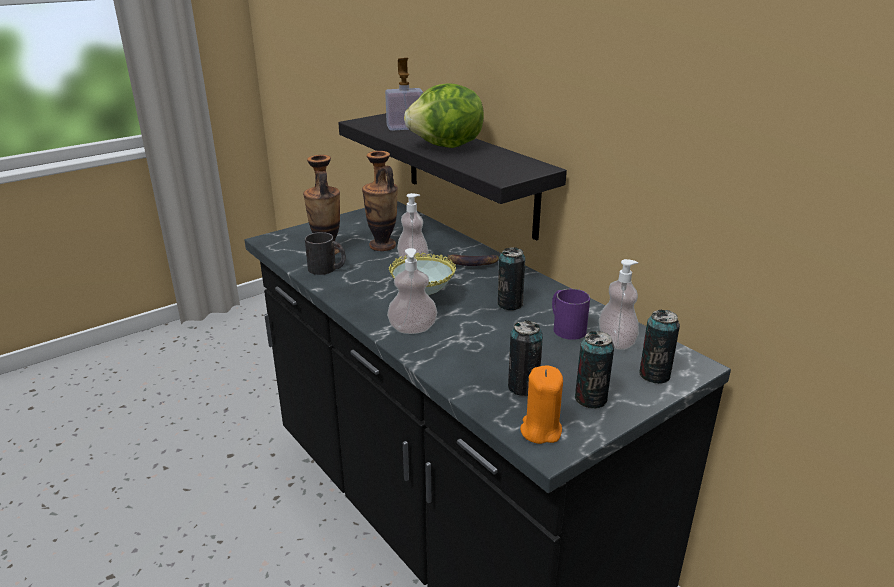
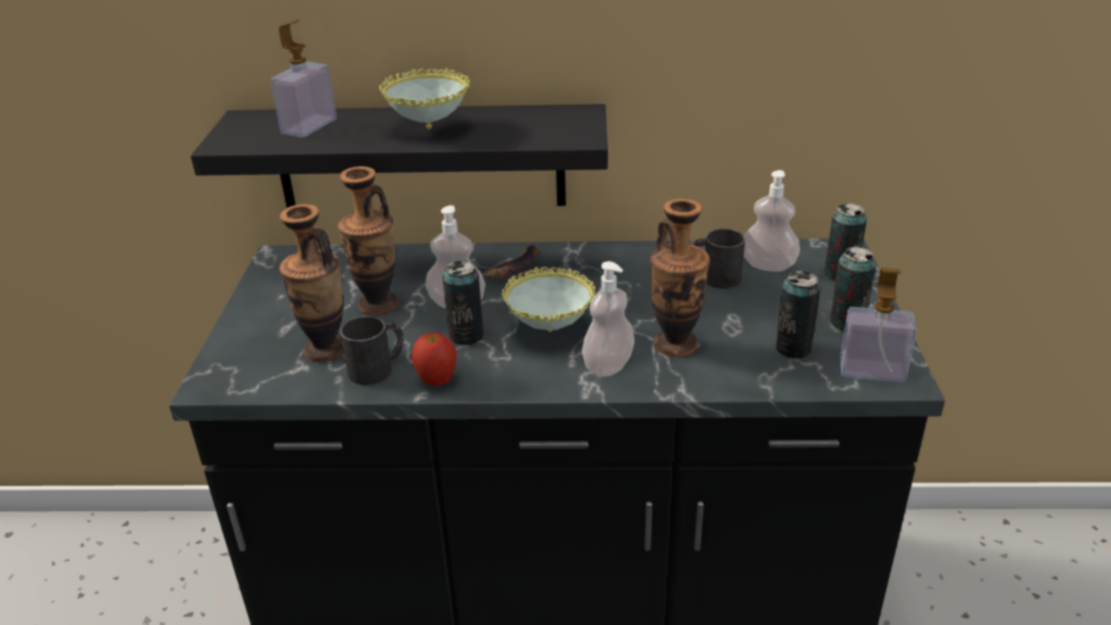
camera: 50 degrees left, 5 degrees up
(334, 288) = (437, 382): none -> apple
(447, 146) = (429, 129): lettuce -> bowl
(465, 342) = (675, 345): none -> vase
(510, 304) = (631, 286): can -> can (466, 335)
(540, 430) = (872, 371): orange candle -> soap dispenser
(565, 327) = (713, 277): purple mug -> black mug

